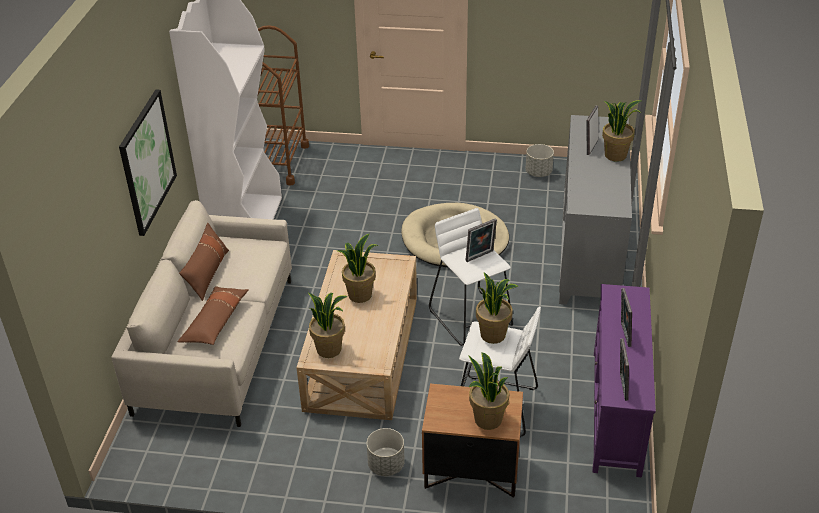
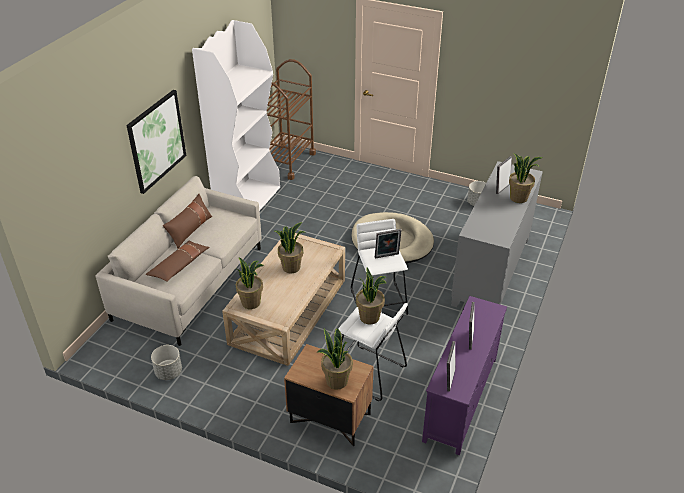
camera: 15 degrees right, 0 degrees up
(386, 465) = (270, 398): grey planter -> grey planter (169, 372)

